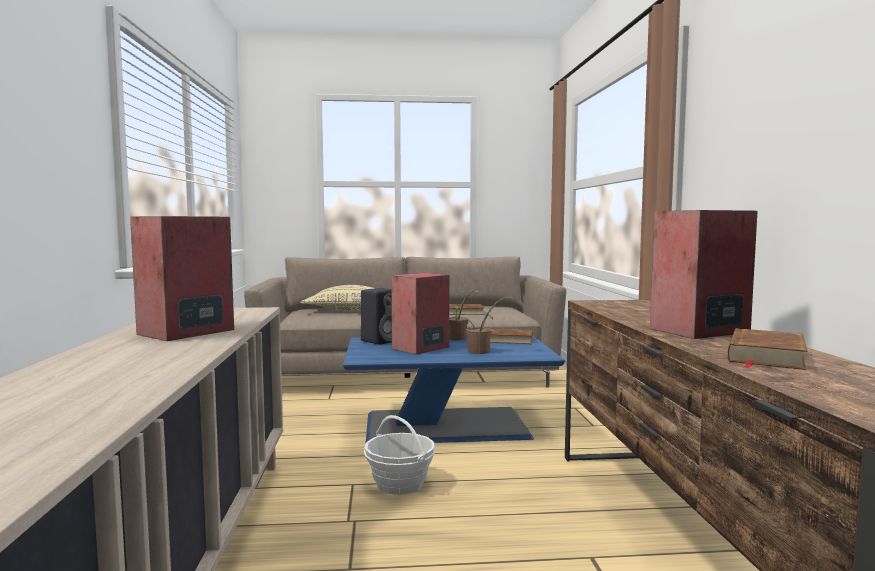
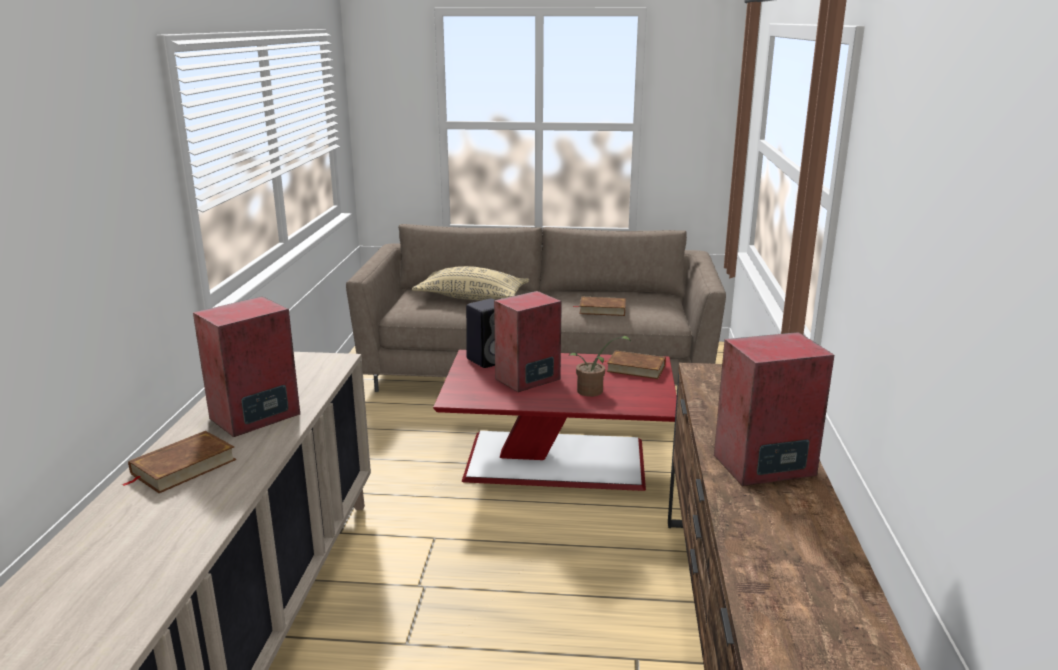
camera: 10 degrees right, 15 degrees up
(400, 484) = (481, 542): basket -> none
(449, 425) = (559, 459): blue coffee table -> red coffee table
(458, 339) = (578, 361): potted plant -> none
(765, 356) = (782, 536): brown book -> brown book (183, 467)

